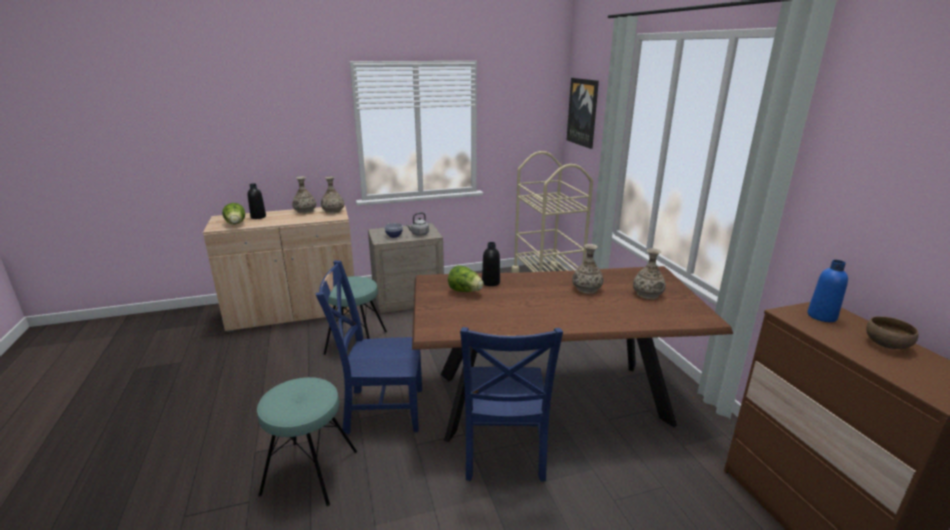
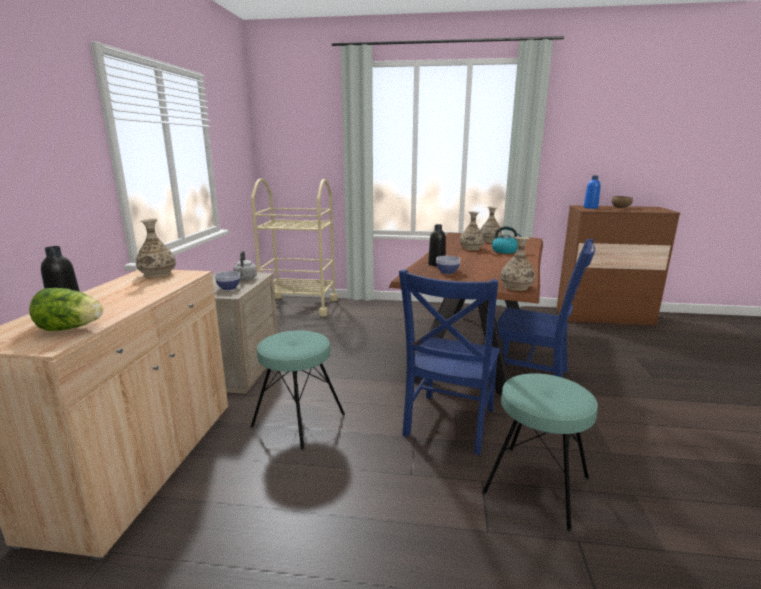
camera: 65 degrees left, 5 degrees down
(305, 211) = (117, 286): vase -> vase (516, 287)
(465, 291) = (447, 272): lettuce -> bowl
(583, 112) = (290, 136): picture -> none
(599, 309) = (505, 251): none -> kettle

